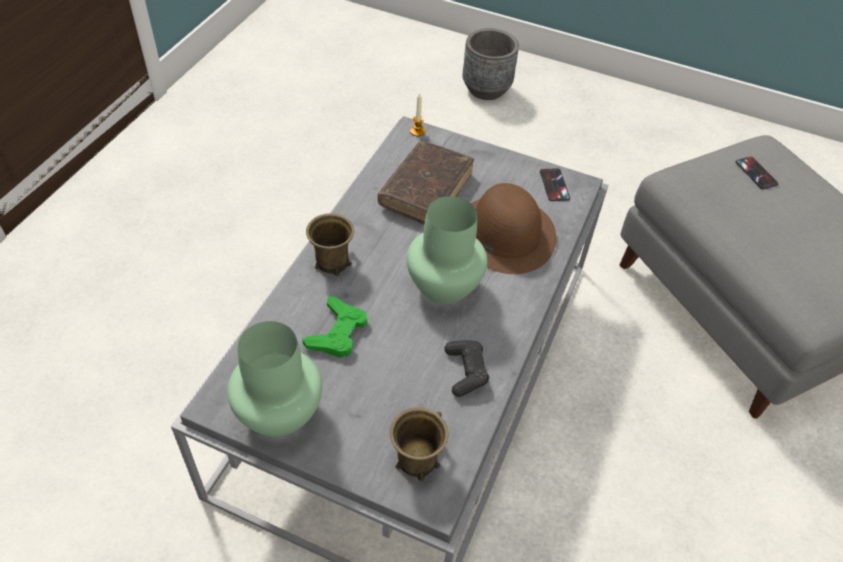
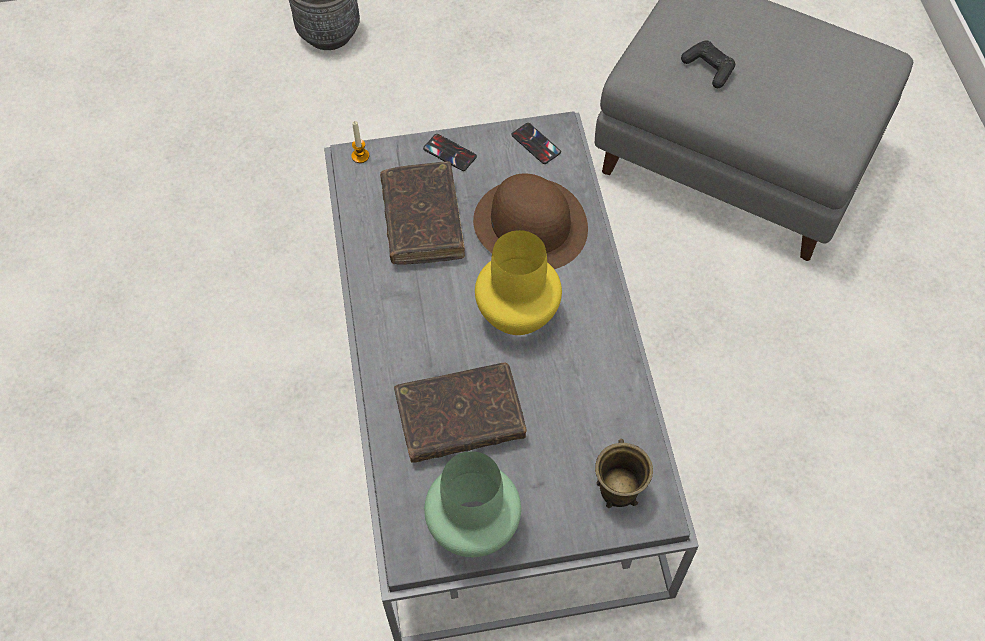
camera: 30 degrees left, 10 degrees up
(331, 262) = (396, 352): brown mug -> none
(337, 332) = (460, 419): green game controller -> brown book
(444, 286) = (517, 313): green vase -> yellow vase
(466, 371) = (598, 385): black game controller -> black game controller (708, 68)
(756, 173) = (703, 27): phone -> phone (450, 152)

